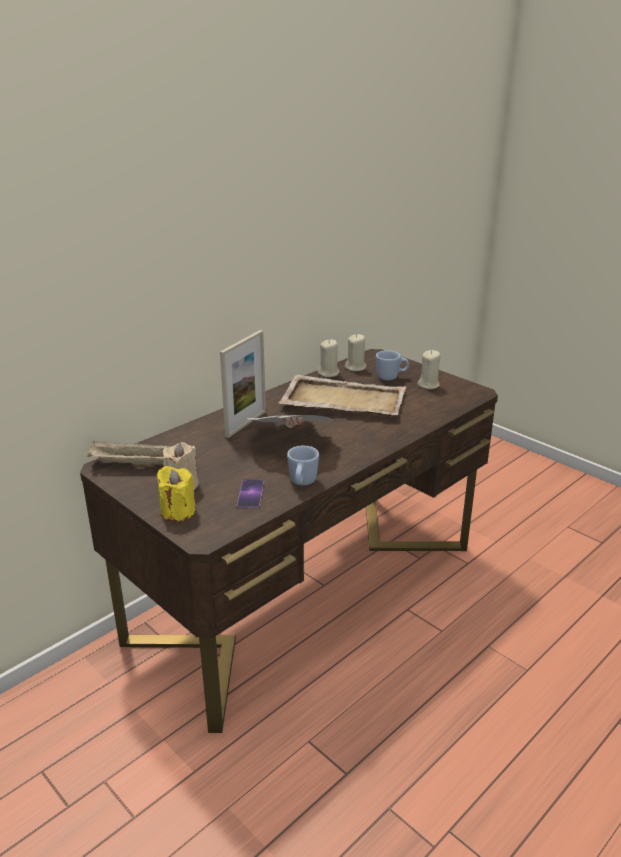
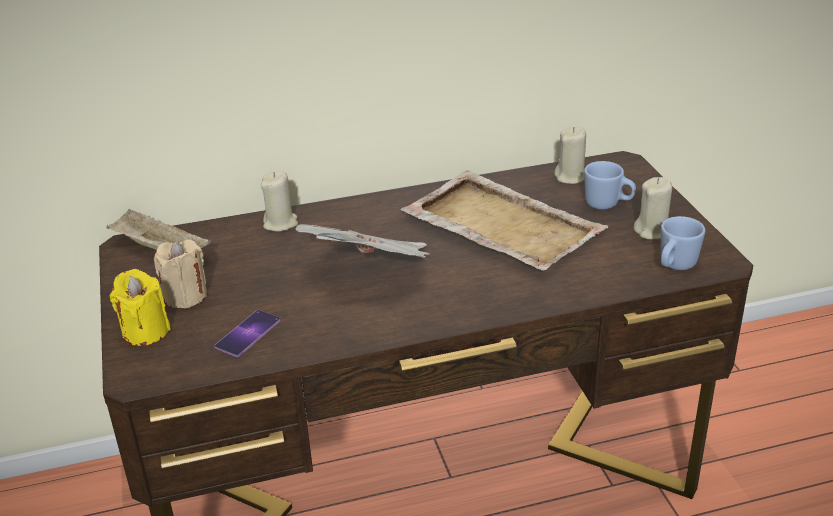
camera: 30 degrees right, 5 degrees up
(246, 424) = (341, 229): picture frame -> none
(302, 483) = (323, 338): blue mug -> blue mug (674, 266)
(328, 373) = (523, 177): beige candle -> beige candle (280, 223)

